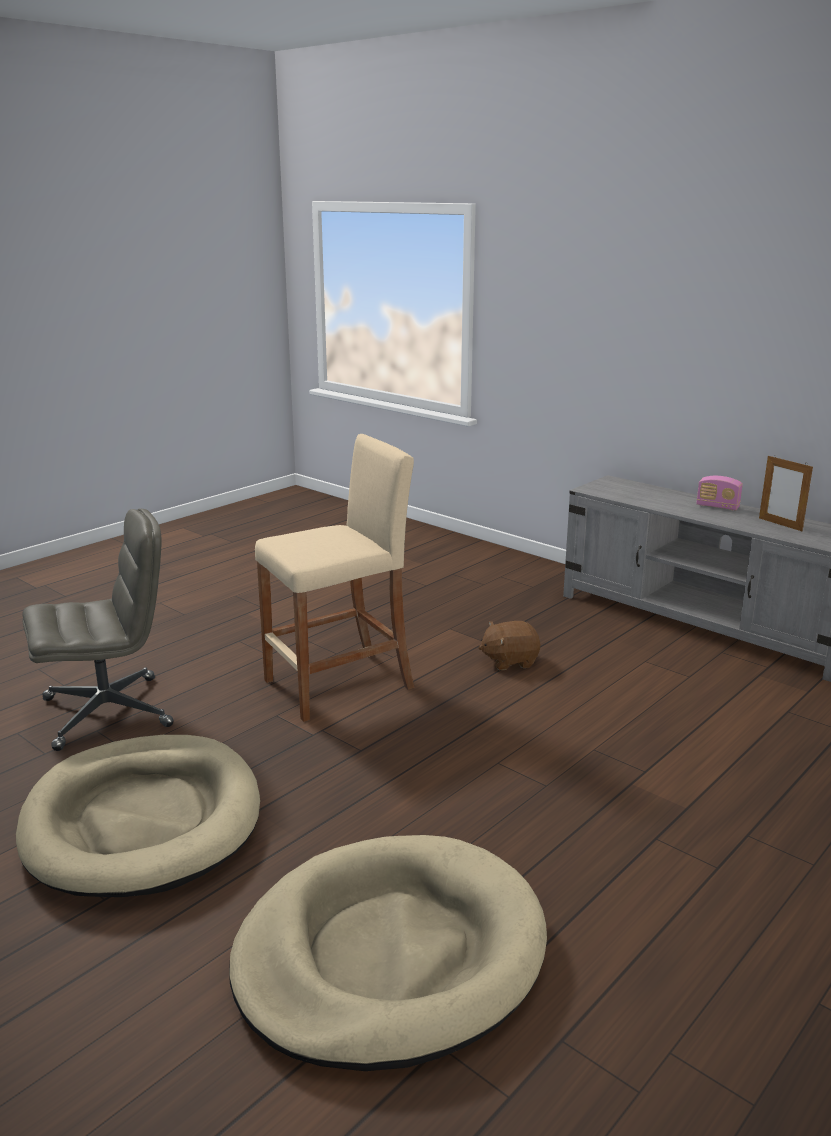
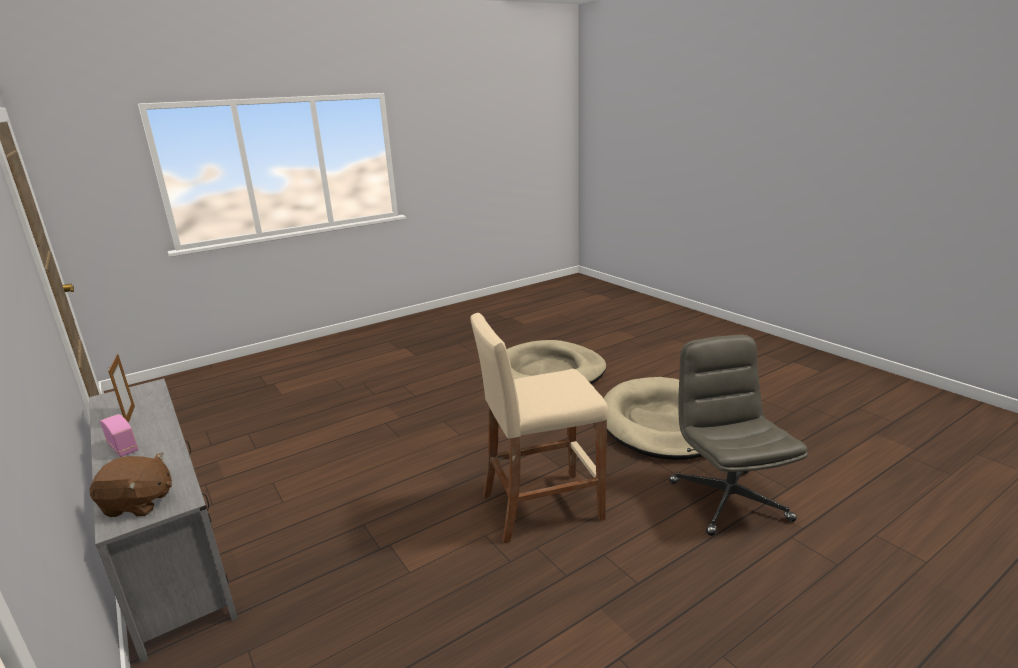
camera: 165 degrees left, 0 degrees up
(109, 712) = (727, 500): grey office chair -> grey office chair turned 90 degrees clockwise
(509, 661) = (388, 516): brown plush toy -> brown plush toy (139, 504)

